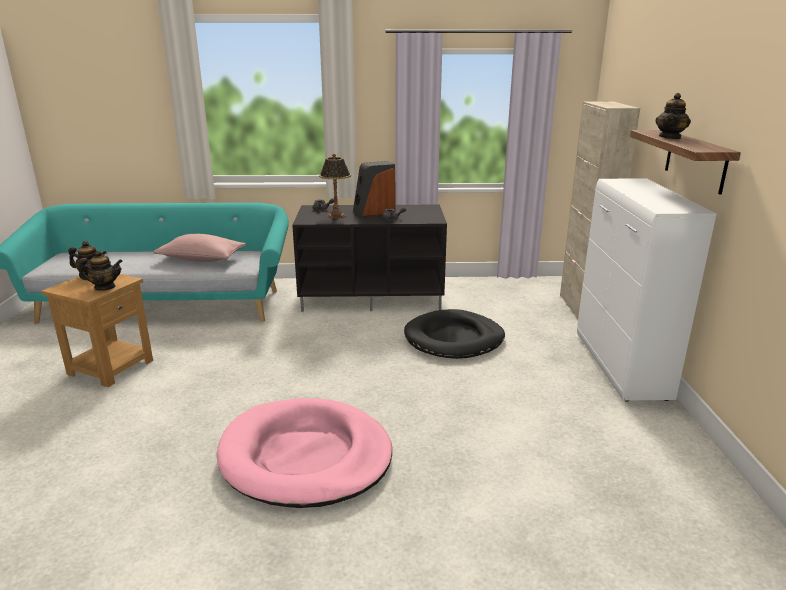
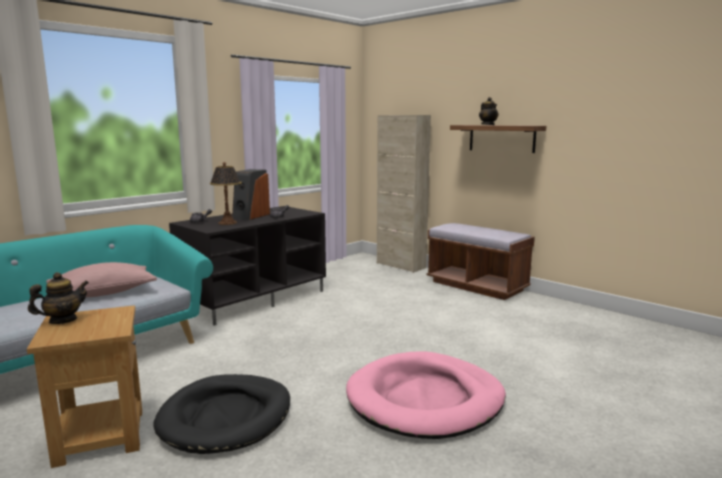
camera: 45 degrees left, 10 degrees down
(105, 287) = (113, 322): teapot -> none
(454, 338) = (366, 303): black dog bed -> black dog bed (226, 417)
(621, 367) = (476, 286): white cabinet -> brown bench

